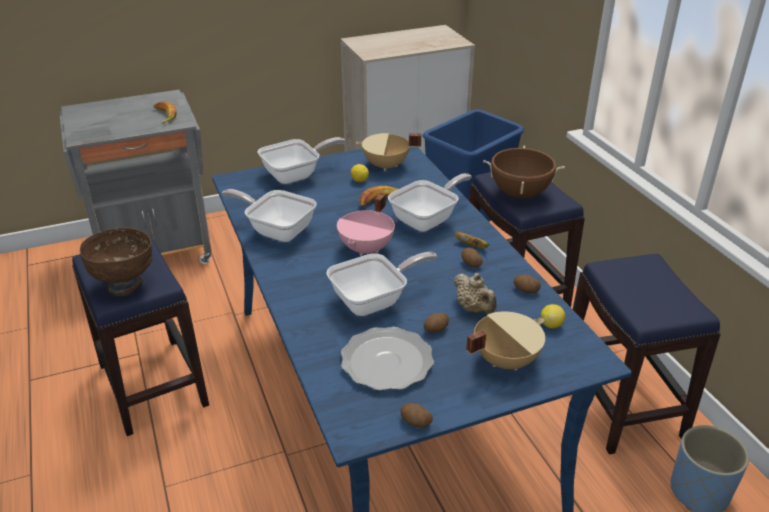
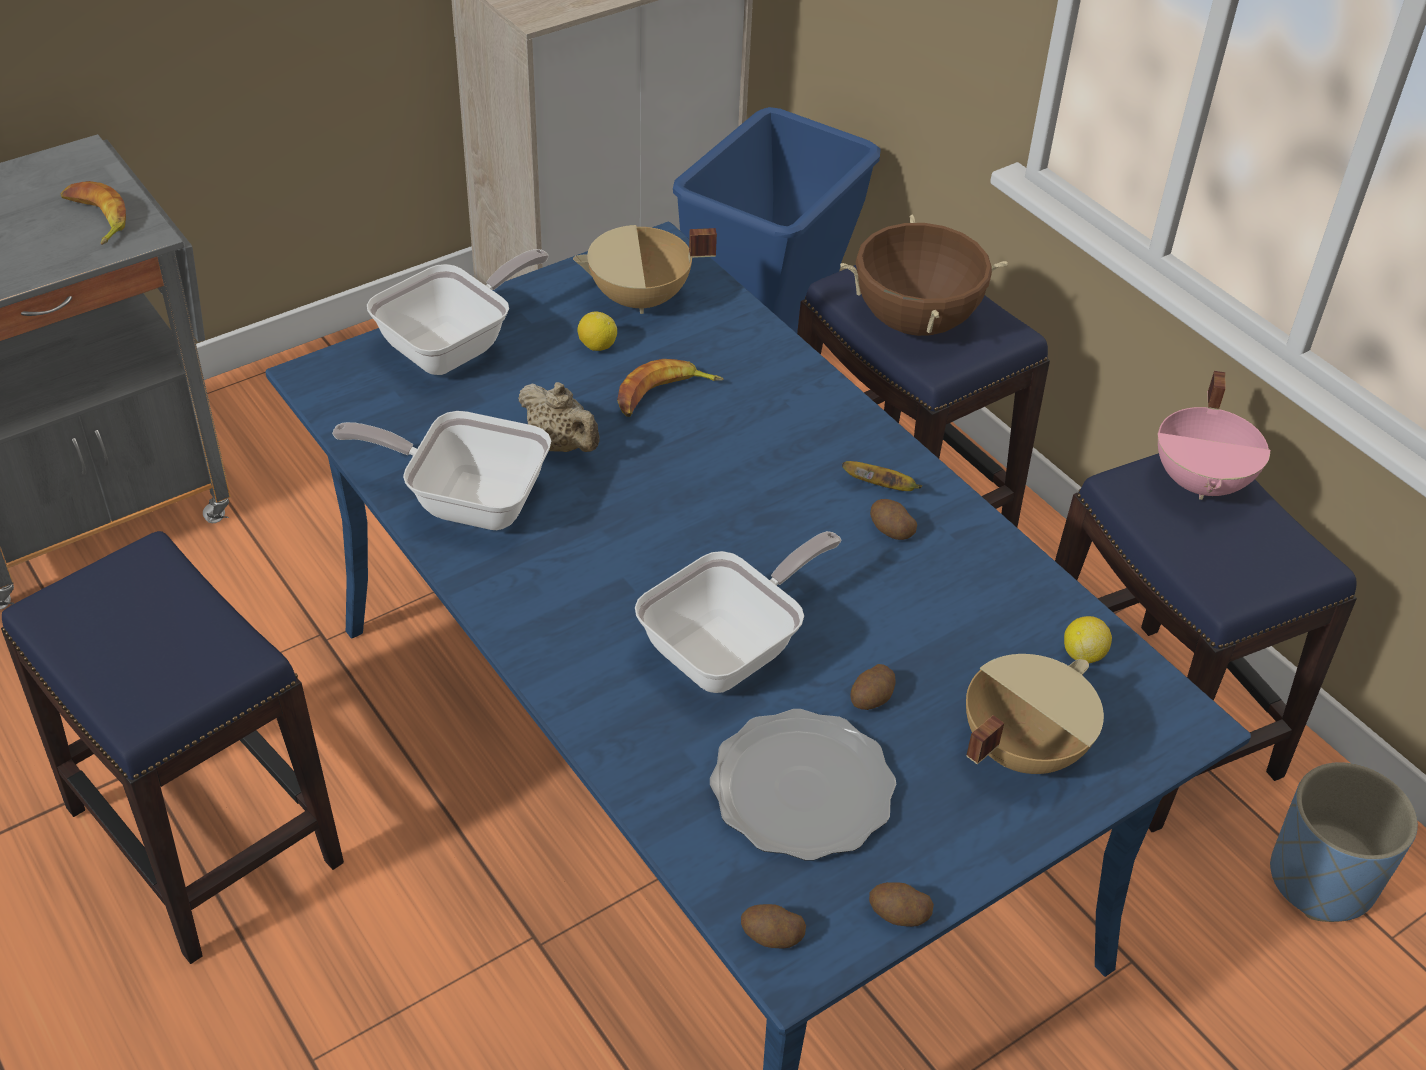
camera: 15 degrees left, 10 degrees up
(125, 285) = (158, 670): brown bowl -> none
(367, 249) = (673, 523): pink cooking pot -> pink cooking pot (1202, 482)
(428, 219) = (772, 431): frying pan -> none
(474, 309) = (929, 639): beige teapot -> beige teapot (561, 445)
(526, 290) = (1014, 580): potato -> potato (771, 937)

